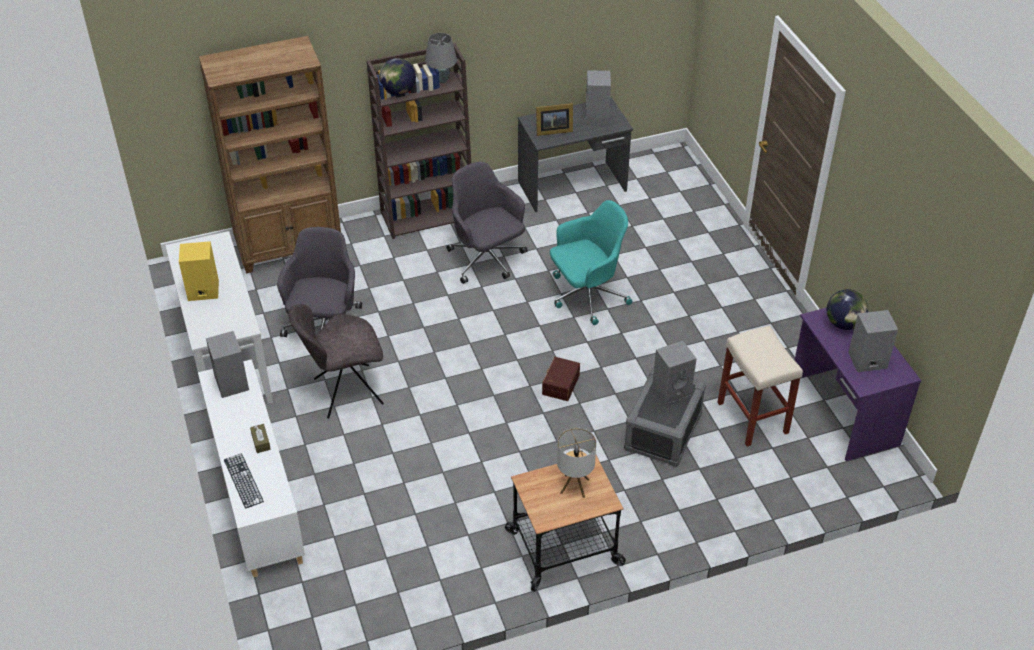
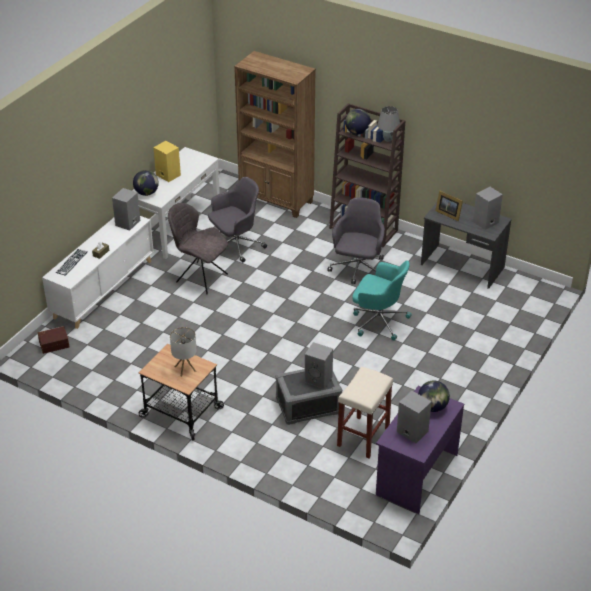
camera: 50 degrees right, 5 degrees down
(214, 329) = (146, 193): none -> globe
(559, 384) = (296, 347): brown storage box -> brown storage box (54, 344)

